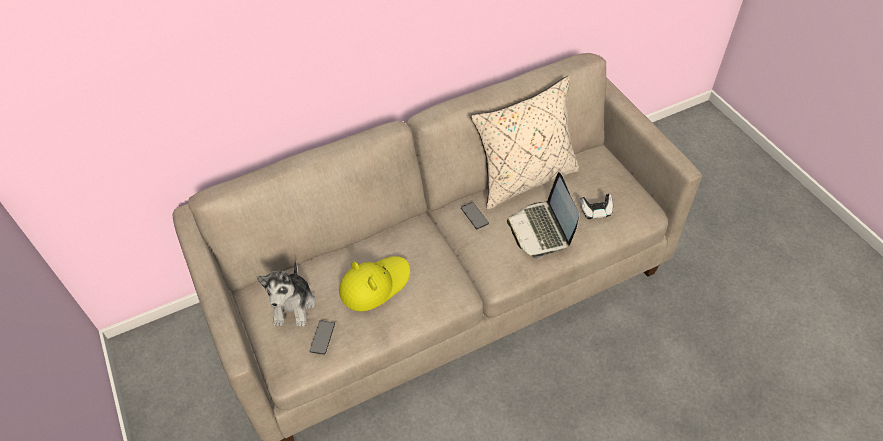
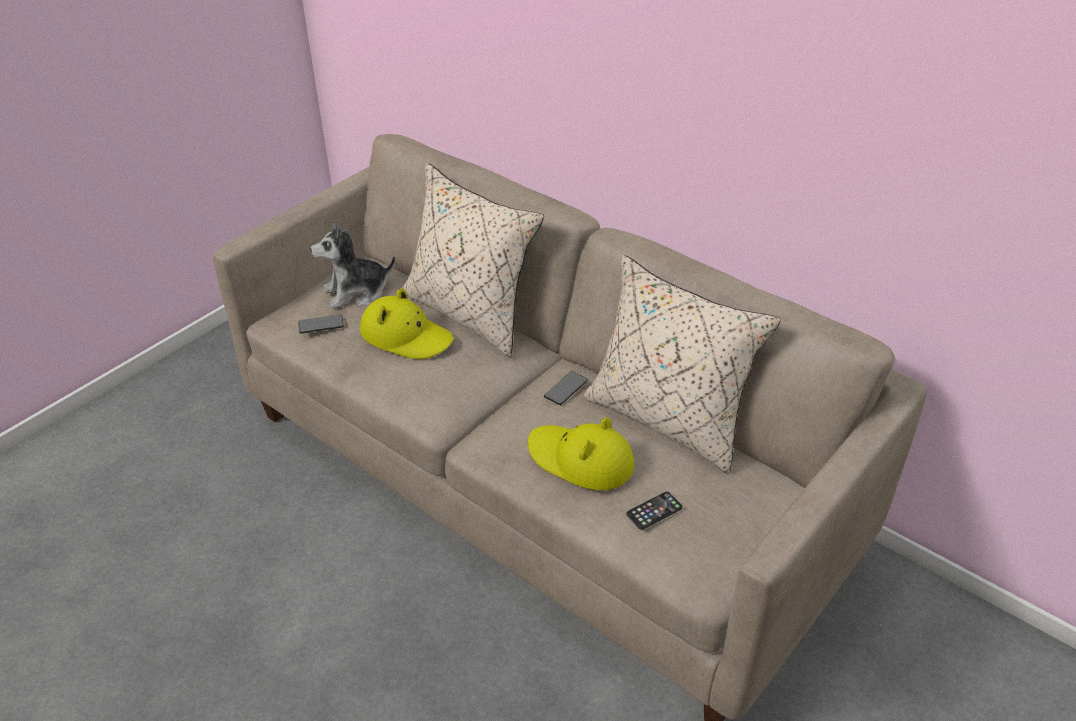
camera: 65 degrees right, 10 degrees down
(367, 241) = (471, 313): none -> beige pillow
(541, 230) = (580, 460): laptop -> yellow hat
(596, 212) = (654, 511): game controller -> phone

